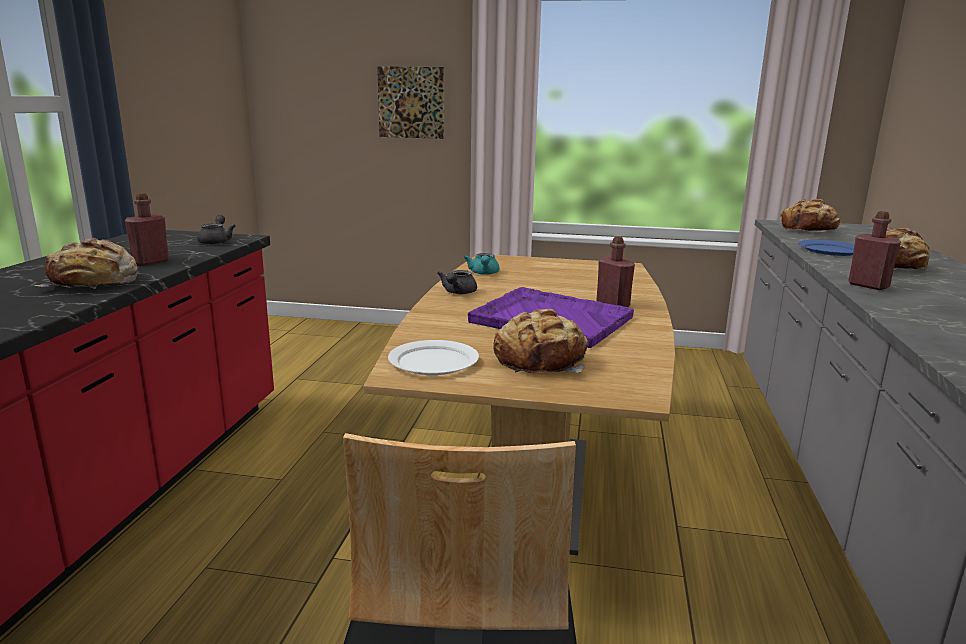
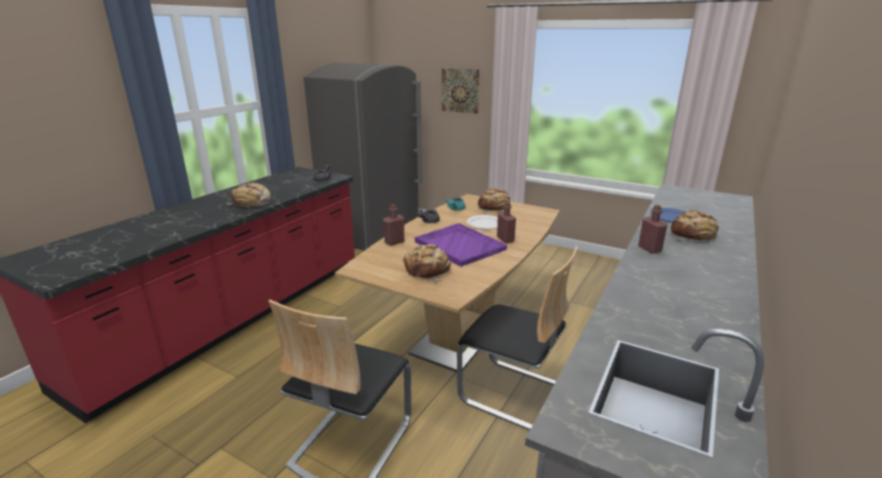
camera: 20 degrees right, 5 degrees up
(151, 262) = (284, 191): red bottle -> red bottle (394, 242)
(276, 352) = (373, 233): none -> grey fridge
(434, 361) = (376, 264): white plate -> white plate (485, 224)
(687, 571) = (513, 394): none -> chair
(809, 230) = (686, 197): bread -> bread (494, 207)

